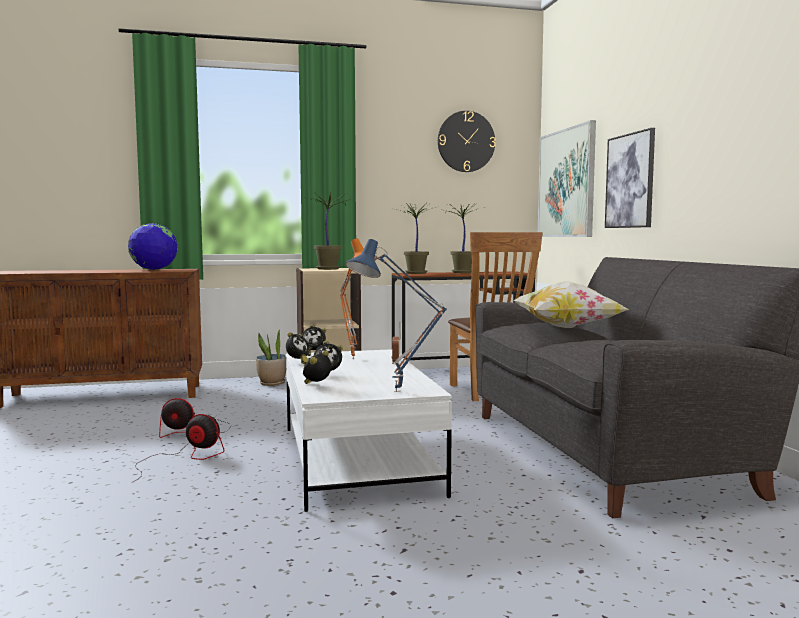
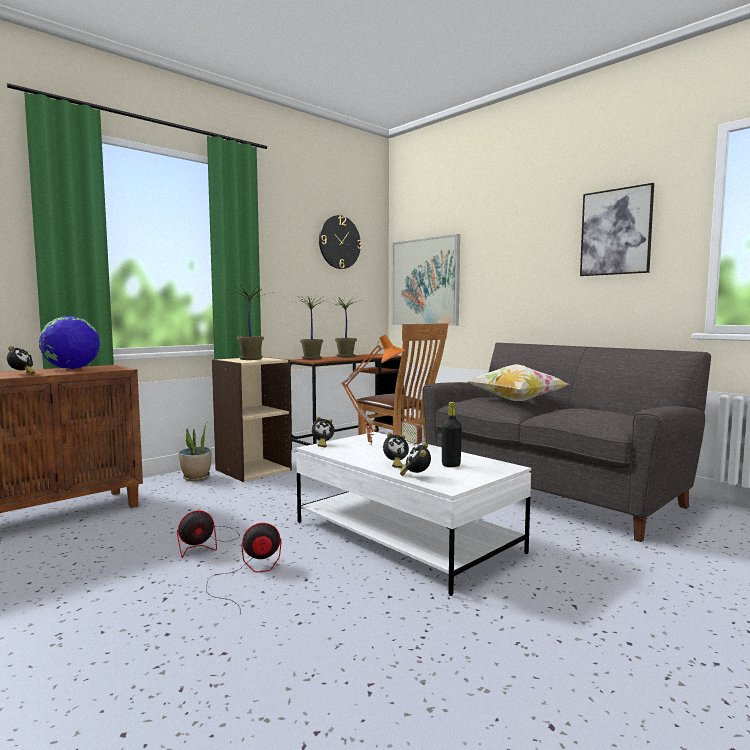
camera: 30 degrees left, 0 degrees up
(298, 363) = (335, 455): alarm clock -> alarm clock (21, 374)
(376, 382) = (451, 465): none -> black bottle
(398, 392) = (491, 471): blue table lamp -> none
(630, 181) = (502, 284): picture -> picture (616, 232)

